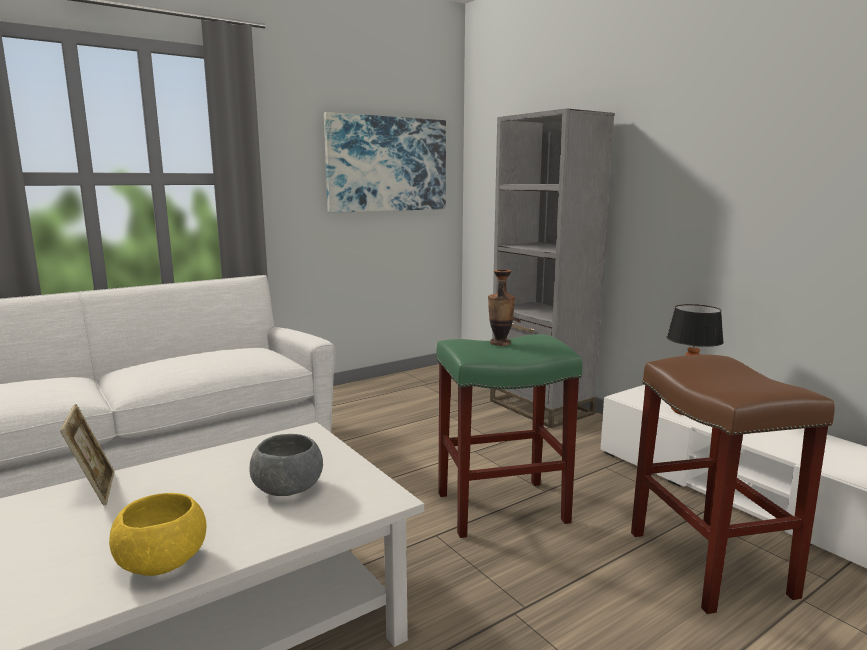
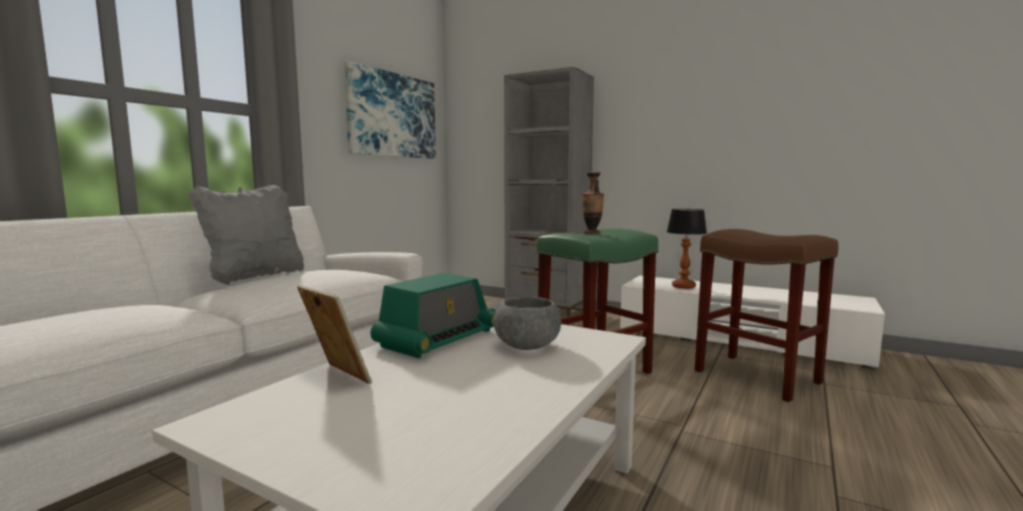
camera: 25 degrees left, 5 degrees down
(163, 563) = (512, 405): yellow bowl -> none
(177, 353) = (255, 277): none -> grey pillow
(231, 460) = (438, 339): none -> radio

